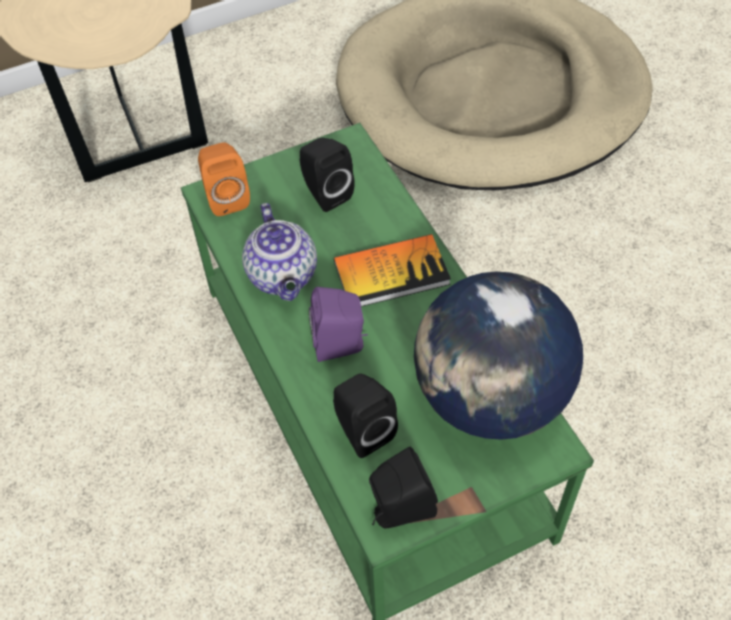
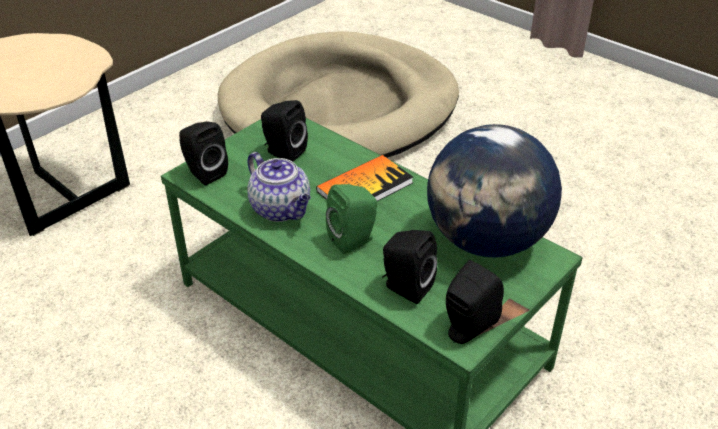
camera: 25 degrees left, 15 degrees down
(226, 197) = (204, 173): orange speaker -> black speaker
(341, 345) = (354, 240): purple speaker -> green speaker

